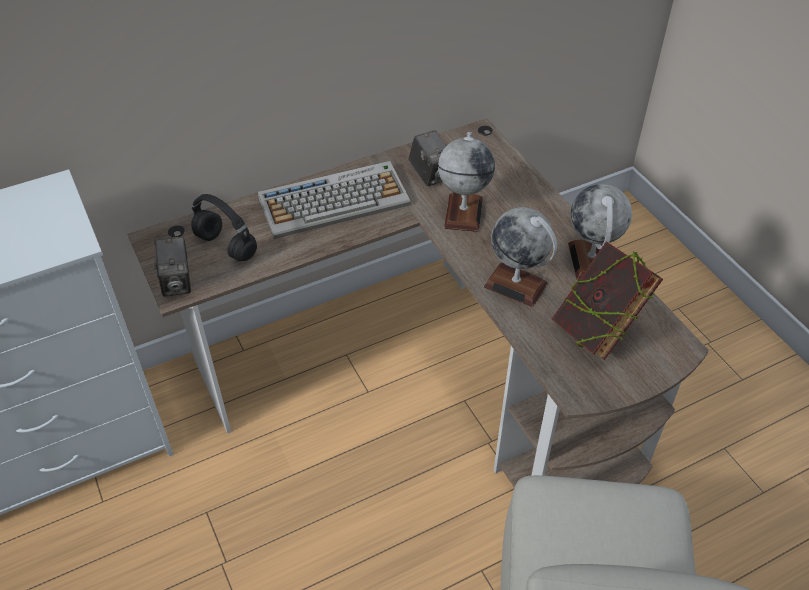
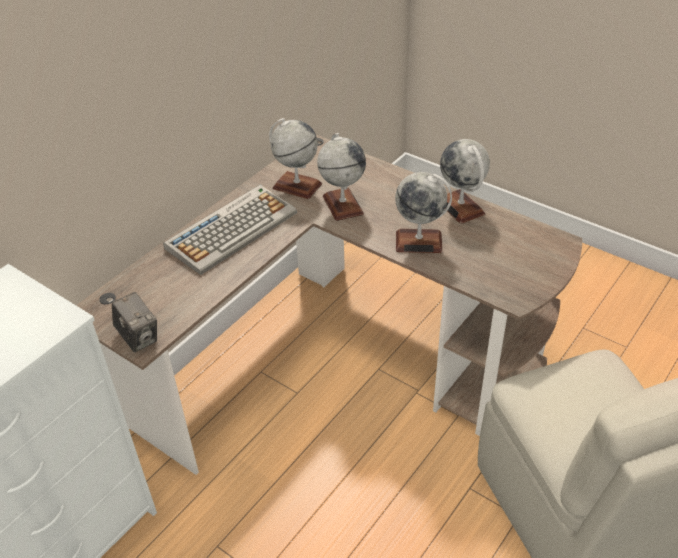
camera: 25 degrees left, 5 degrees down
(227, 246) = (164, 294): black headphones -> none
(430, 174) = (297, 186): camera -> globe
(597, 331) = (499, 252): book -> none

